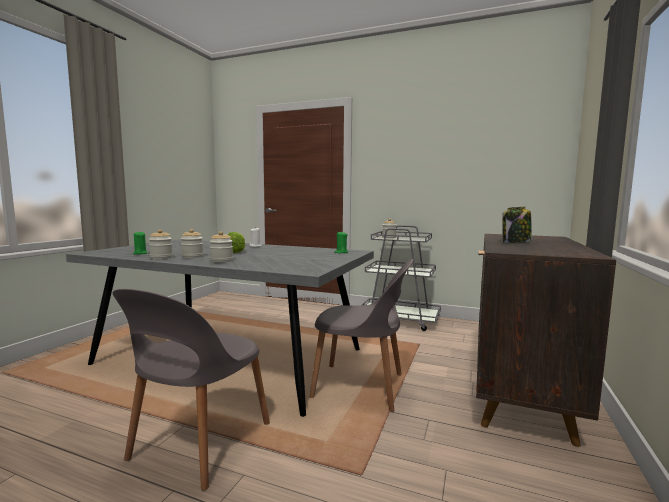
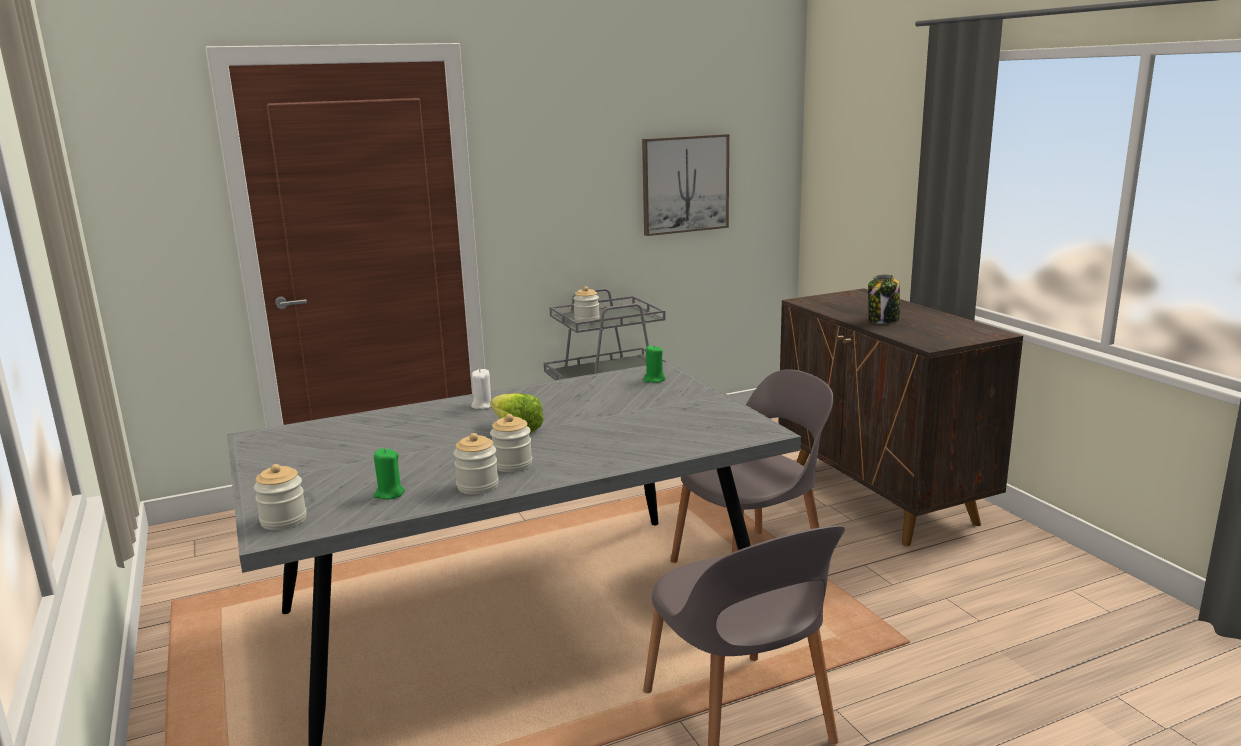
camera: 45 degrees left, 10 degrees up
(221, 261) = (594, 455): jar -> jar (283, 520)
(476, 171) = (685, 184): none -> picture

